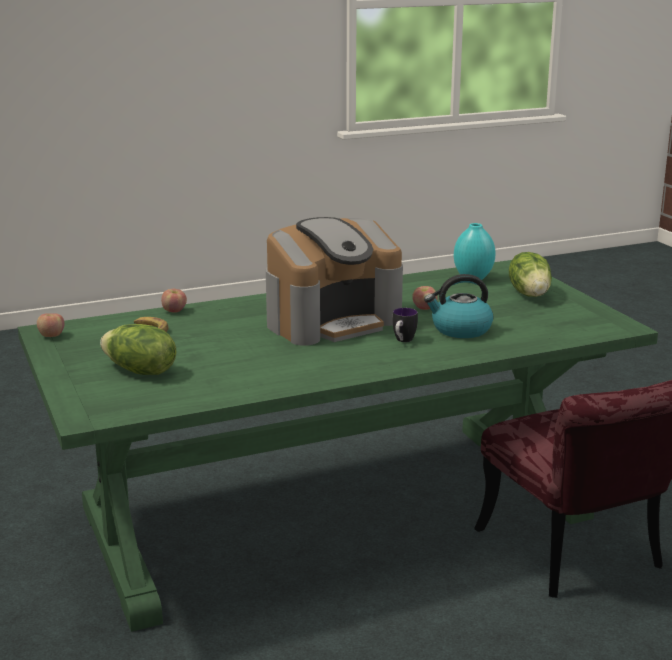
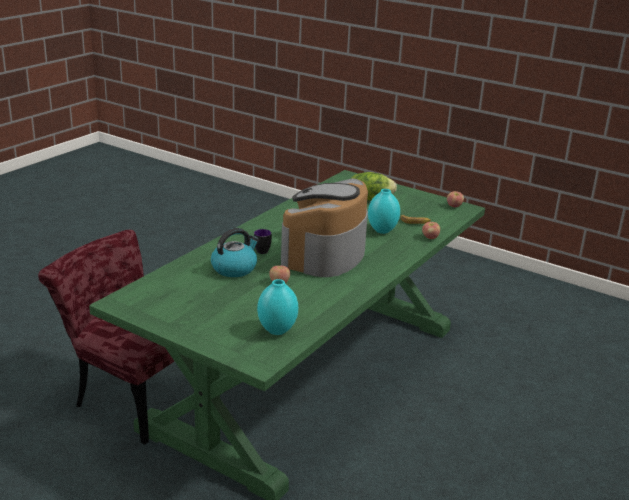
camera: 145 degrees right, 5 degrees up
(213, 329) = (382, 230): none -> turquoise vase
(530, 294) = (212, 323): lettuce -> none

